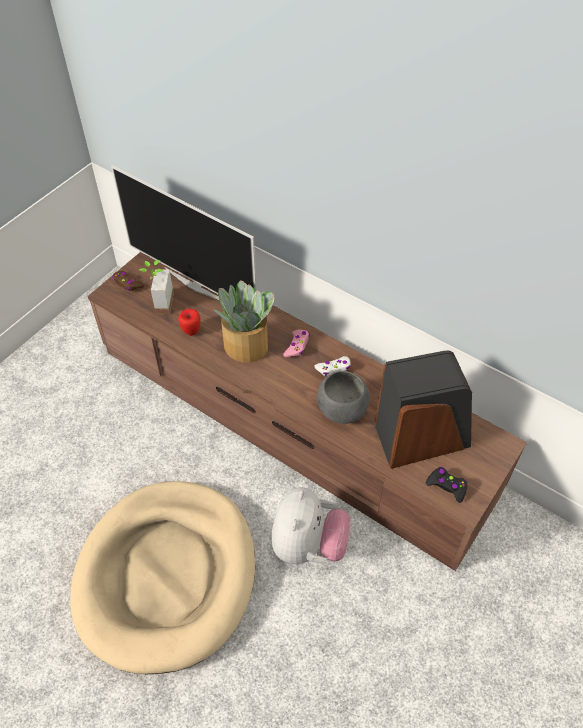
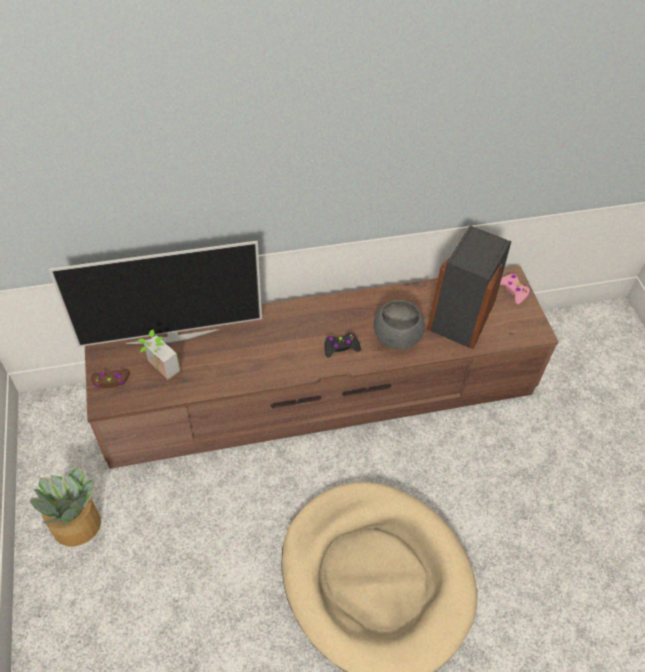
camera: 50 degrees left, 0 degrees up
(191, 331) = (217, 373): apple -> none
(246, 346) = (275, 350): potted plant -> potted plant (78, 525)
(297, 346) = (310, 320): pink game controller -> pink game controller (513, 291)
(308, 544) = (436, 463): plush toy -> none
(333, 369) = (355, 315): white game controller -> none
(447, 486) = (515, 330): black game controller -> black game controller (341, 347)

